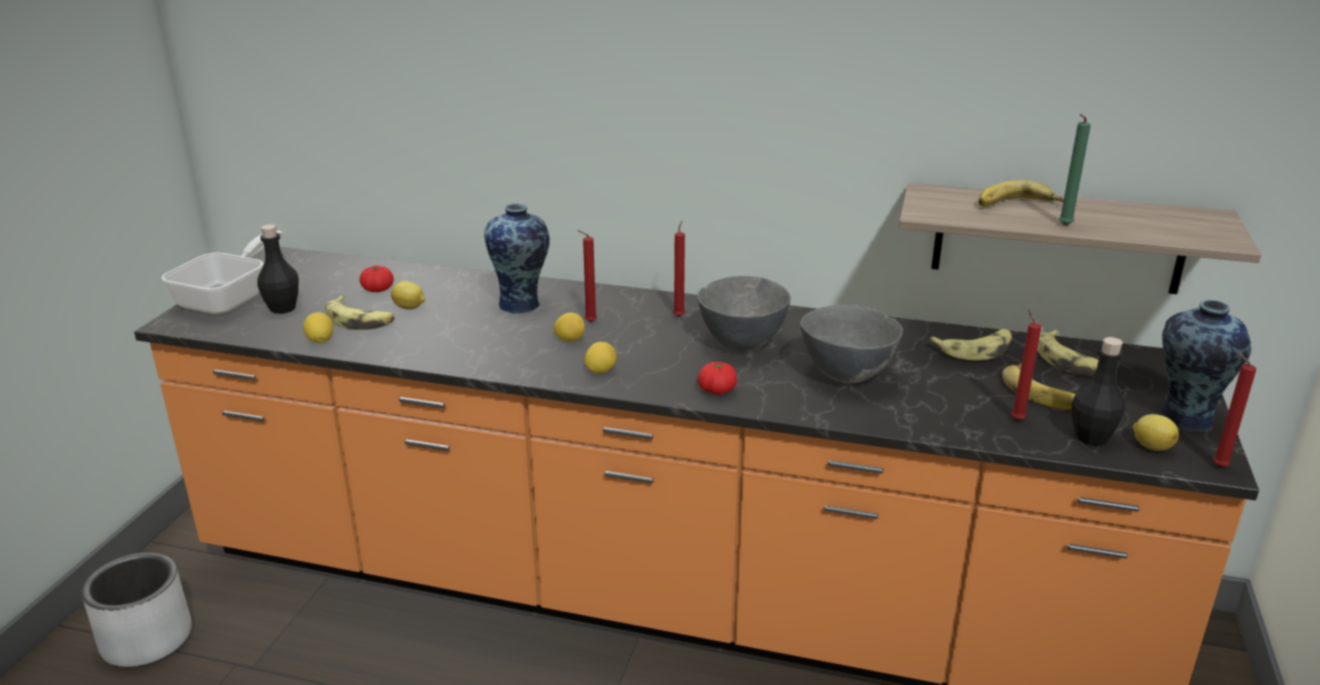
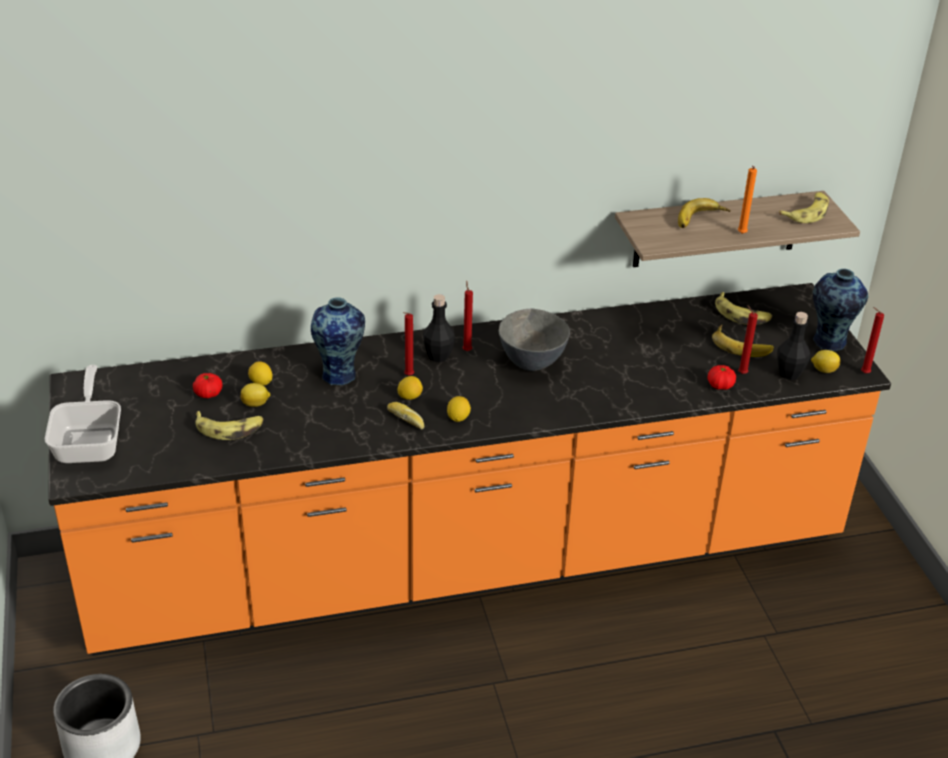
camera: 30 degrees left, 10 degrees up
(283, 308) = (150, 436): black bottle -> black bottle (438, 356)
(320, 340) = (220, 457): lemon -> lemon (261, 383)
(543, 357) = (406, 419): none -> bread
(717, 390) = (549, 409): tomato -> tomato (720, 385)
(847, 375) = (620, 370): grey bowl -> none
(975, 350) = (681, 322): banana -> banana (806, 213)
(1063, 226) = (741, 234): green candle -> orange candle

